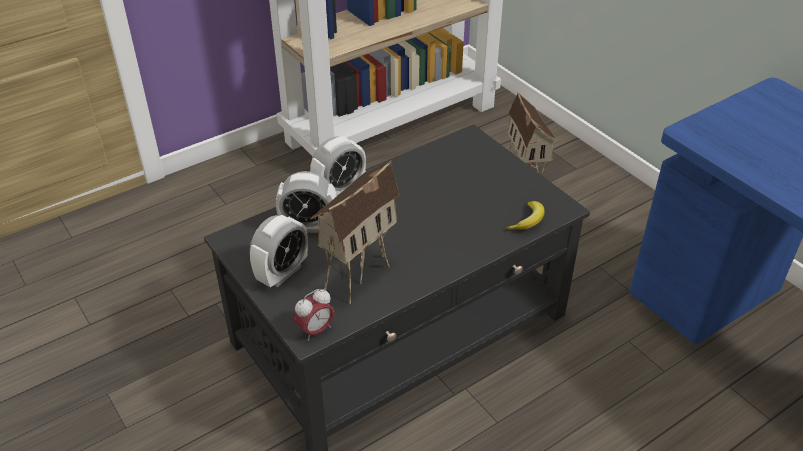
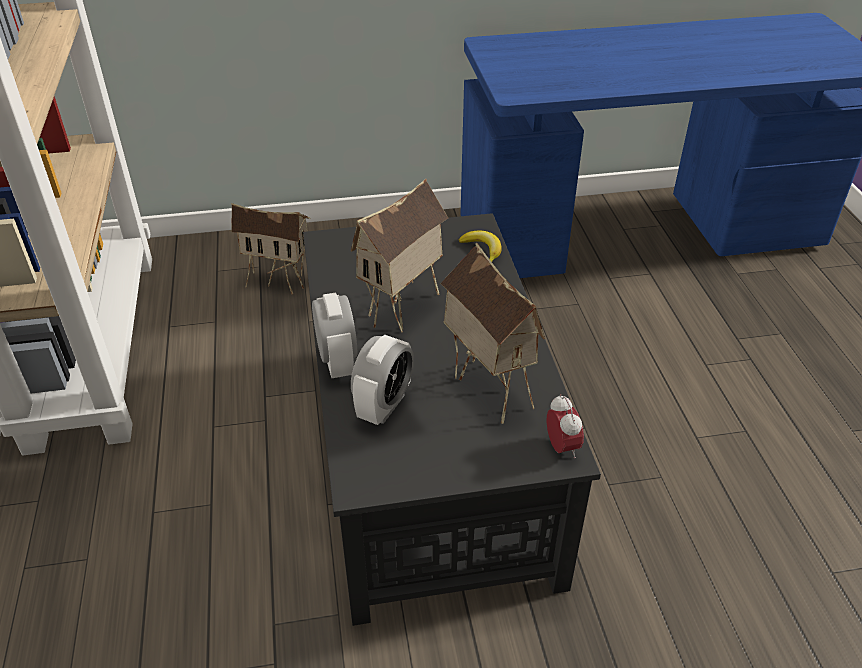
camera: 65 degrees left, 0 degrees up
(282, 273) = (452, 451): alarm clock -> none
(417, 203) = (404, 311): none -> toy house

